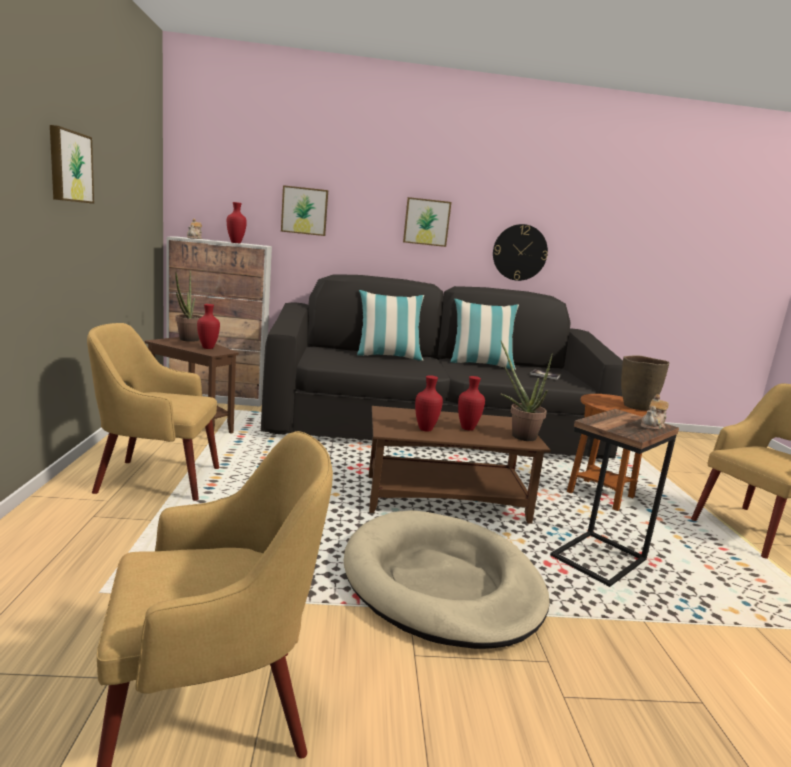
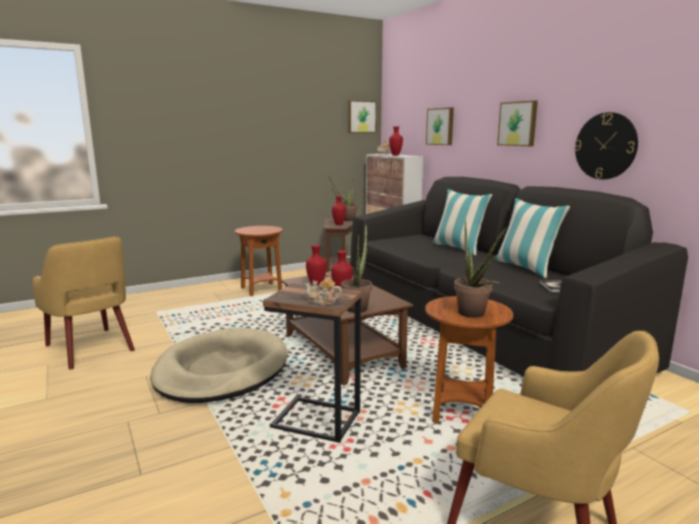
camera: 65 degrees right, 0 degrees up
(69, 166) = (260, 120): picture -> picture (361, 117)
(155, 479) = (261, 290): yellow armchair -> brown side table
(636, 407) = (474, 315): brown vase -> potted plant

